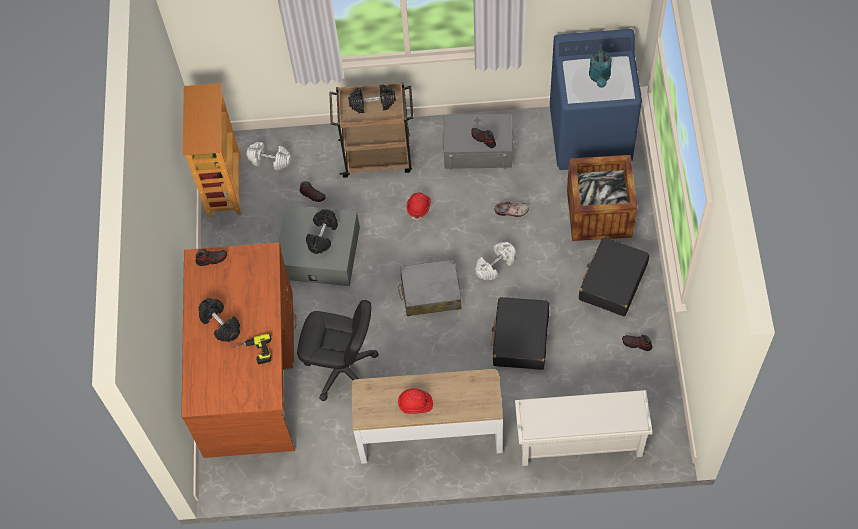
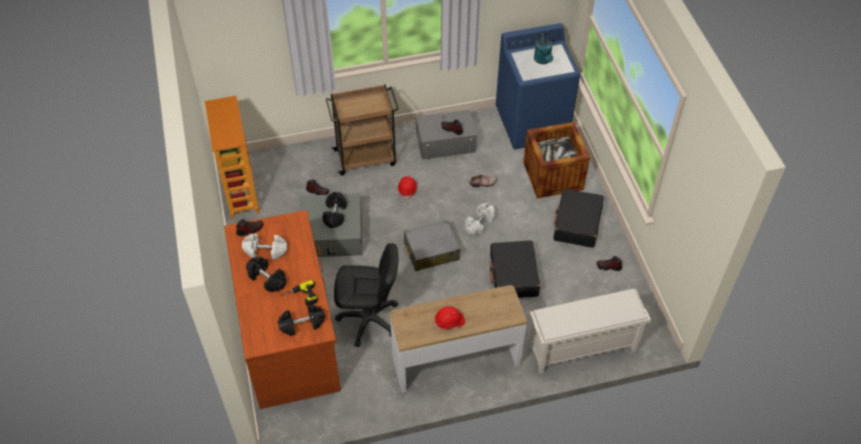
camera: 15 degrees left, 10 degrees down
(269, 160) = (276, 170): white dumbbell -> white dumbbell (265, 251)
(372, 103) = (363, 103): black dumbbell -> black dumbbell (302, 324)

